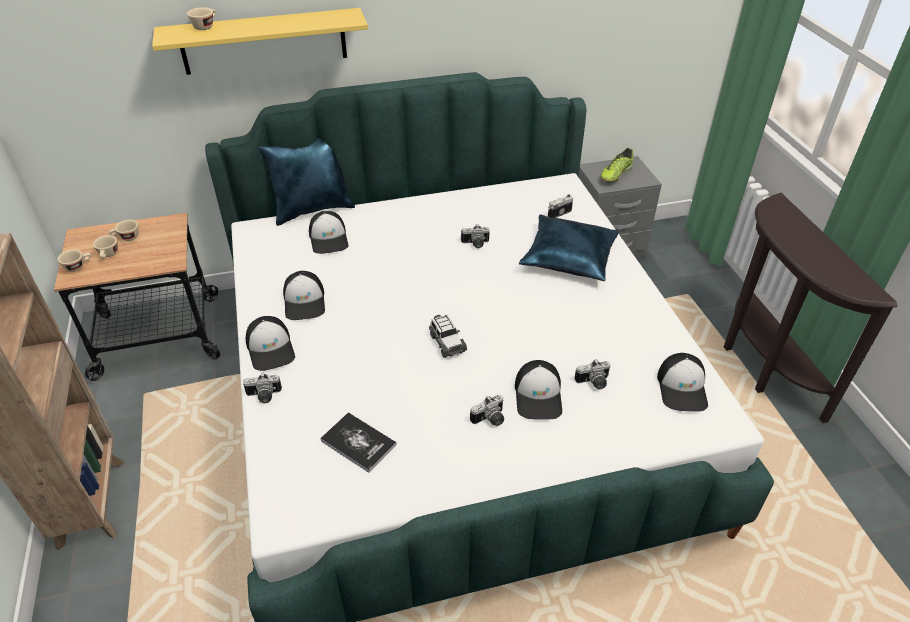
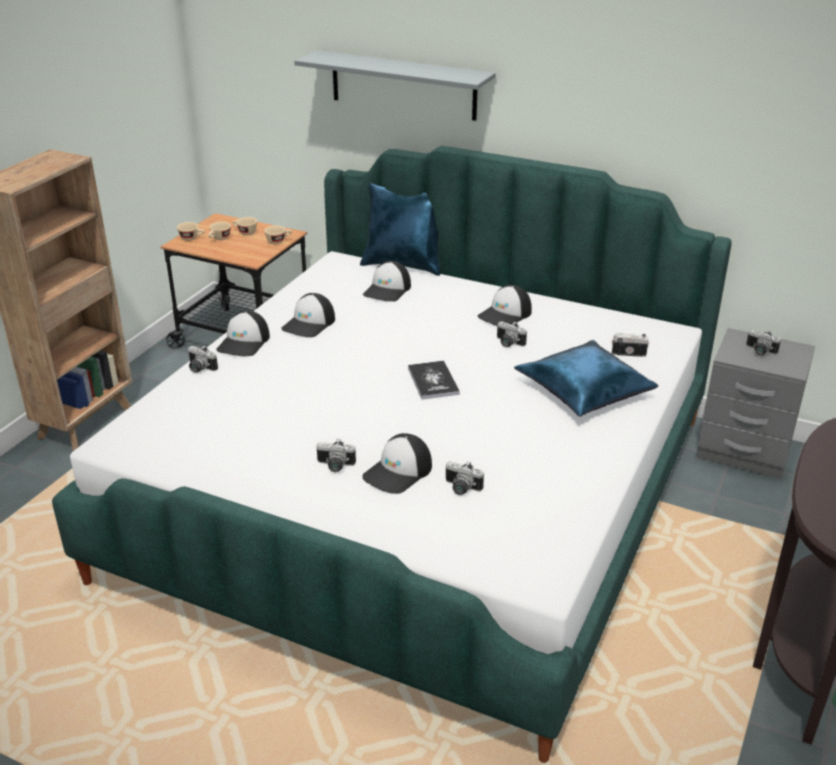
camera: 40 degrees right, 10 degrees down
(205, 26) = (351, 57): beige cup -> beige cup (278, 241)
(264, 41) = (403, 85): yellow shelf -> grey shelf
(358, 443) = (220, 428): book -> book (433, 381)
(447, 342) = (377, 400): toy car -> none
(615, 174) = (759, 351): shoe -> camera
(682, 388) = (540, 536): cap -> cap (505, 314)

